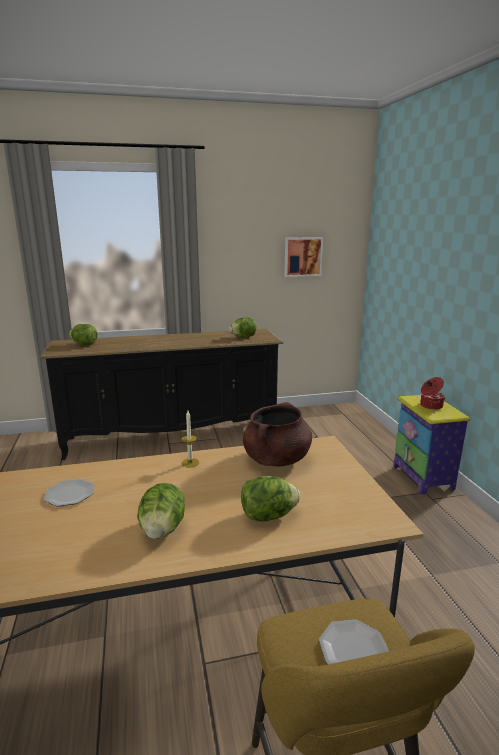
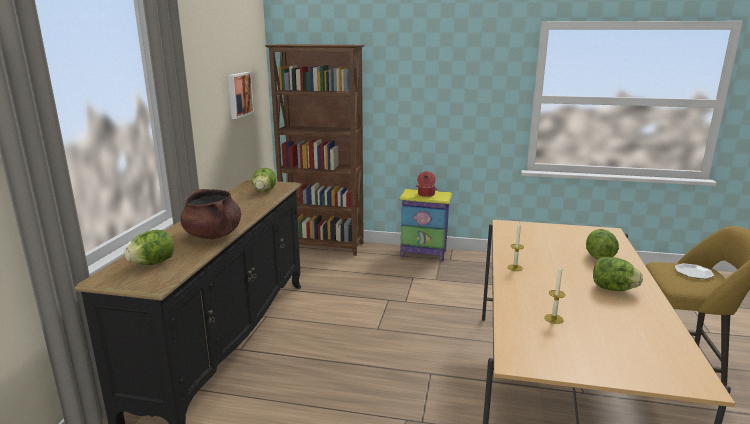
camera: 65 degrees left, 0 degrees up
(70, 494) = (553, 319): plate -> candle
(276, 460) = (523, 241): brown cooking pot -> brown cooking pot (213, 235)
(360, 424) = (323, 246): none -> brown bookcase

